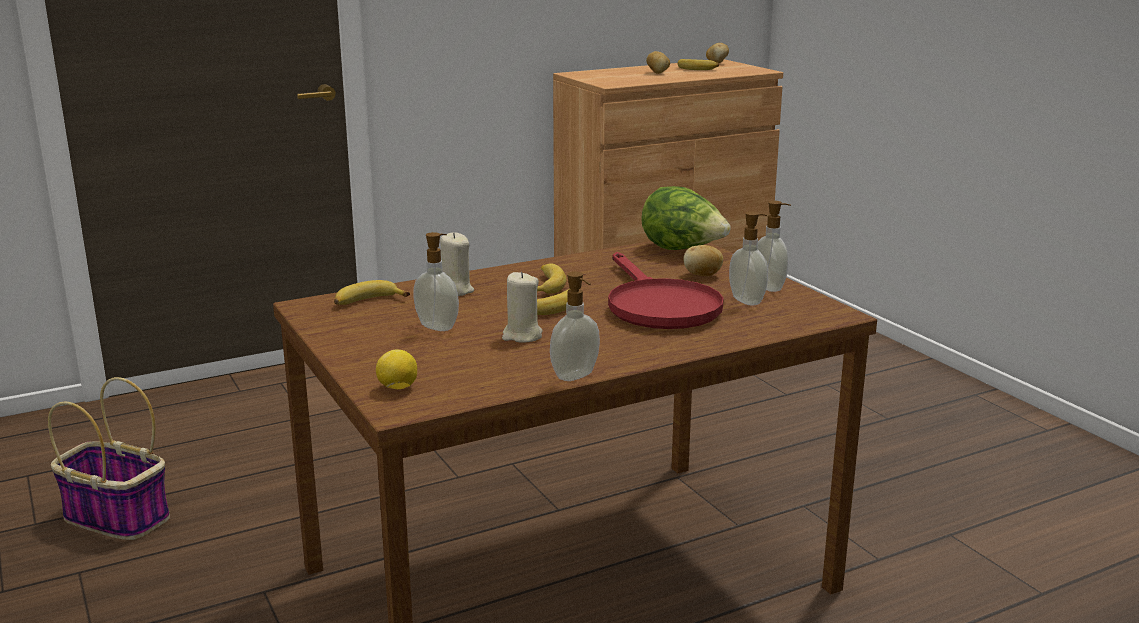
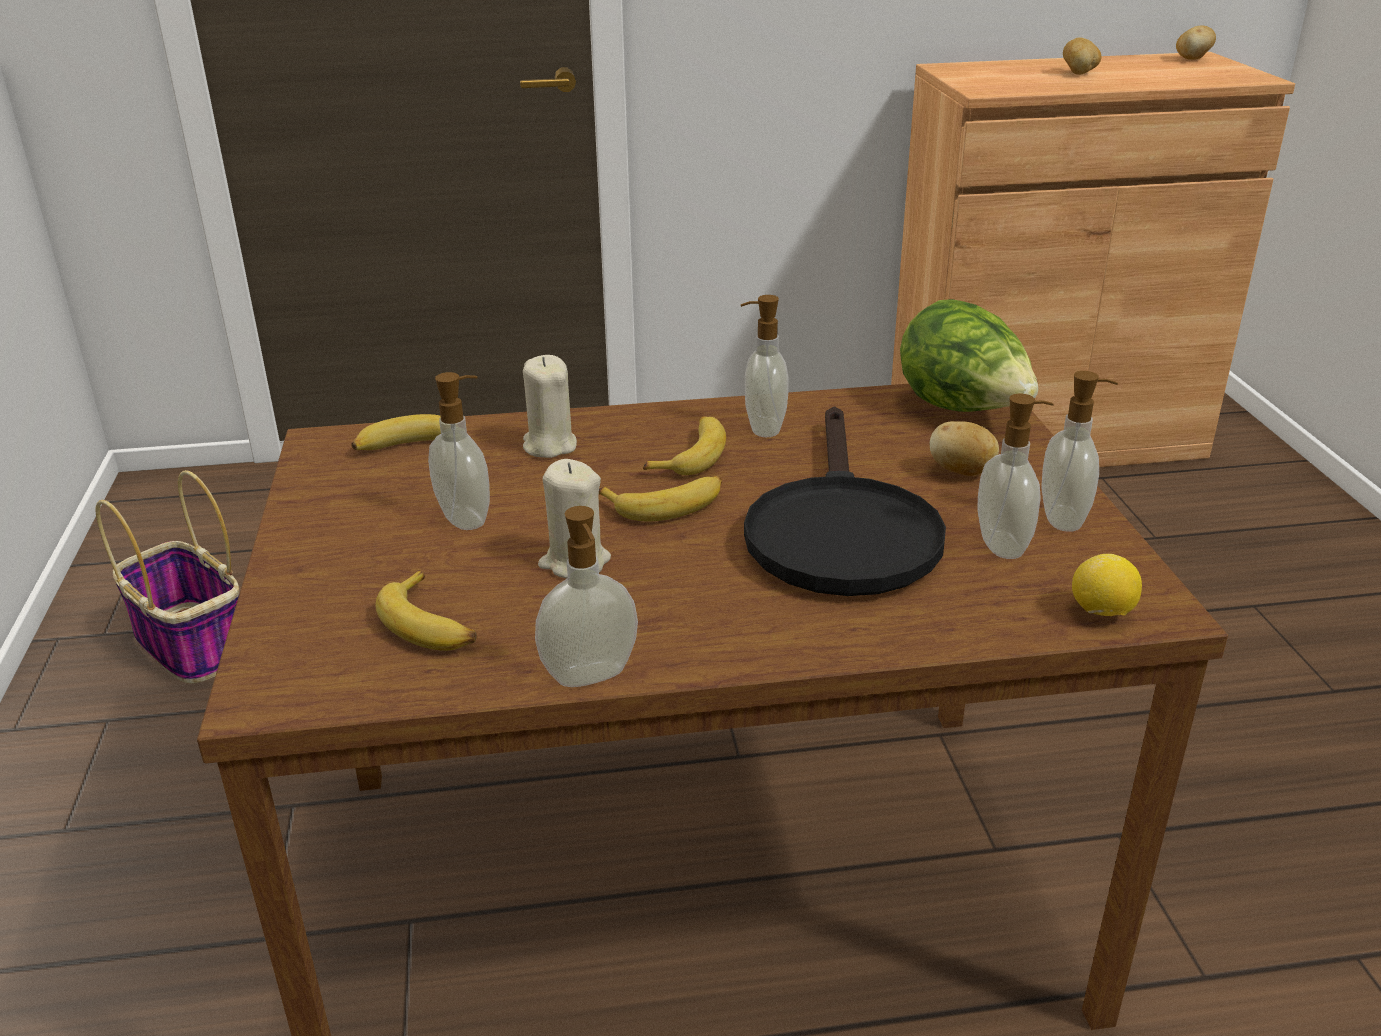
camera: 20 degrees right, 10 degrees up
(397, 388) = (302, 646): lemon -> lemon (1101, 613)
(576, 269) = (763, 428): none -> soap dispenser
(657, 306) = (840, 531): red frying pan -> black frying pan
(697, 68) = (1150, 68): banana -> banana (431, 625)

